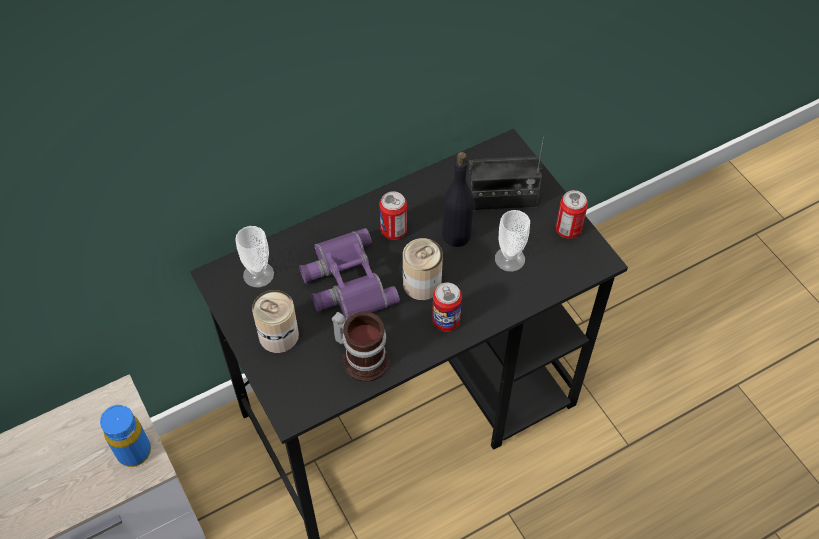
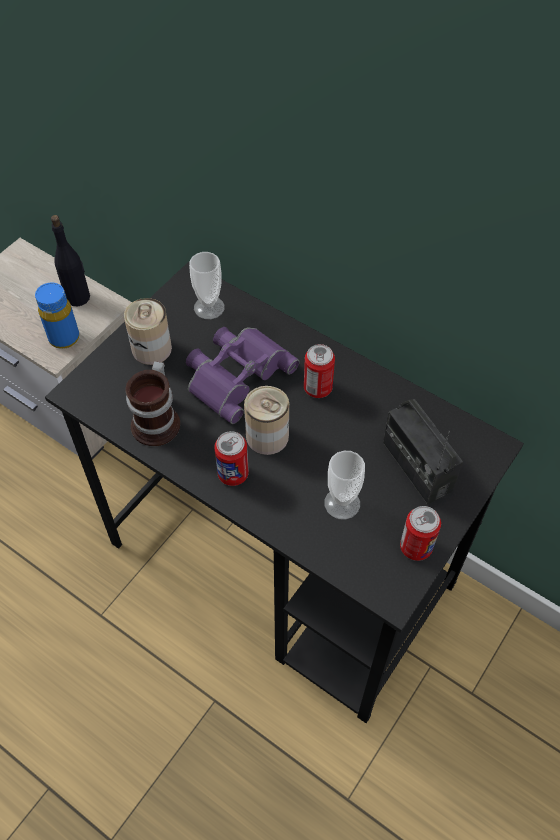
camera: 65 degrees right, 0 degrees up
(456, 235) = (344, 443): black bottle -> black bottle (78, 297)

